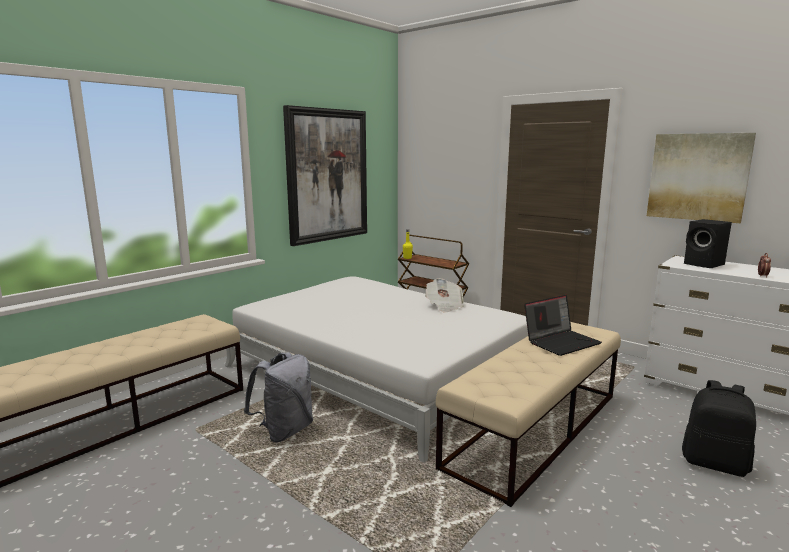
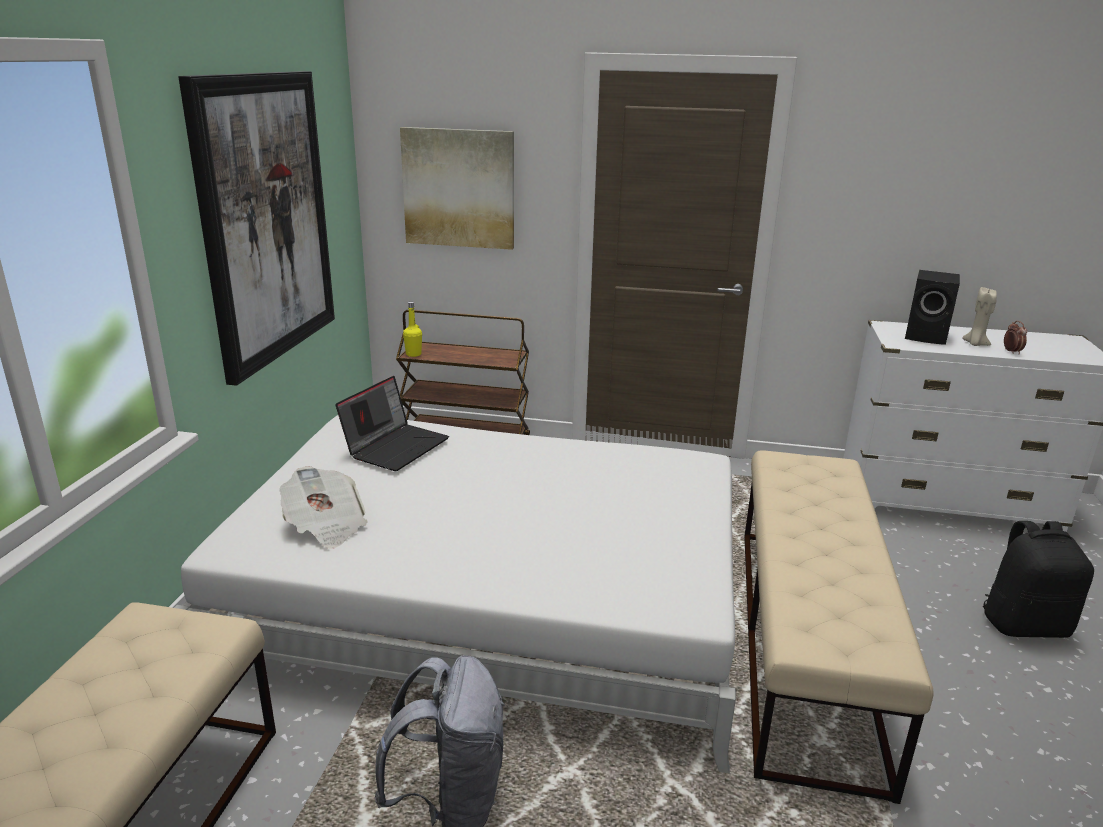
camera: 30 degrees left, 10 degrees up
(444, 306) = (580, 459): newspaper -> newspaper (326, 526)
(561, 342) = (819, 501): laptop -> laptop (396, 446)
(698, 177) = (904, 205): picture -> picture (459, 188)
(738, 270) = (975, 344): none -> beige candle

